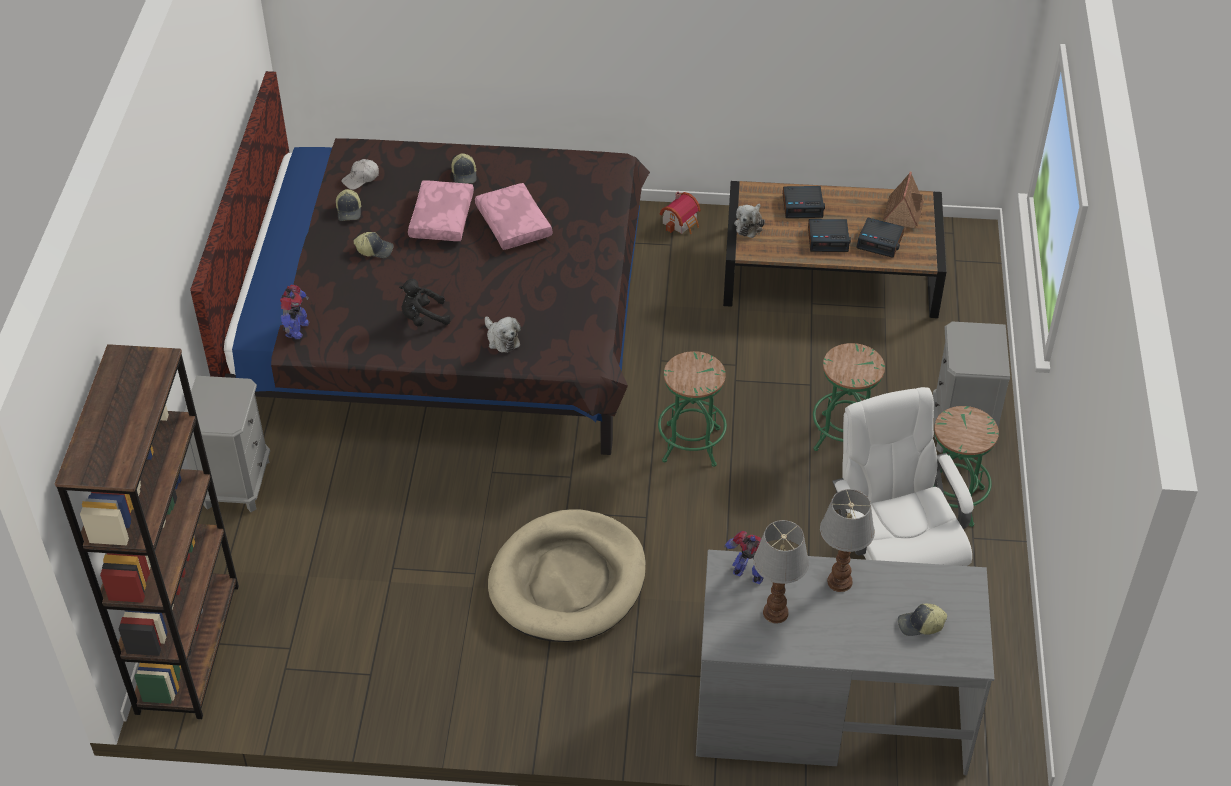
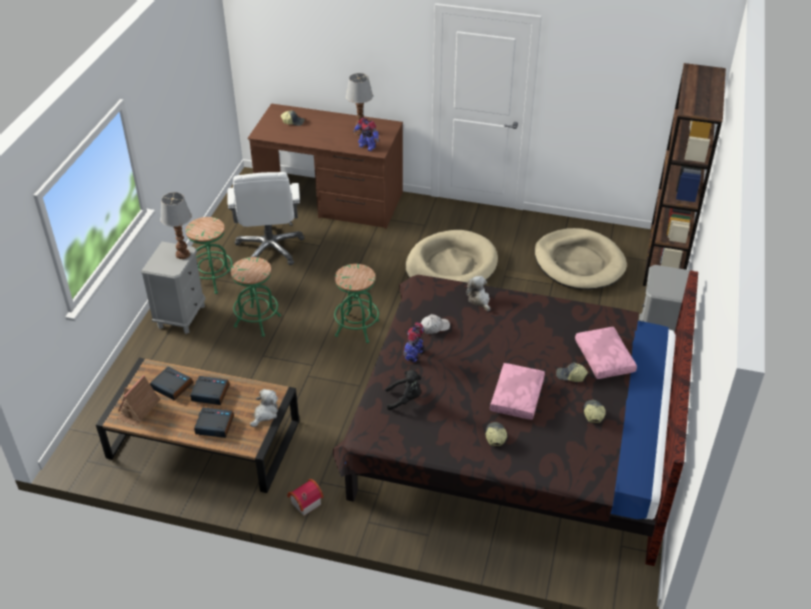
camera: 170 degrees left, 5 degrees down
(296, 329) = (623, 323): toy robot -> toy robot (414, 355)
(344, 620) = (579, 263): none -> beige dog bed
(361, 178) = (585, 444): white cap -> white cap (434, 327)
(423, 318) = (533, 320): black plush toy -> black plush toy (405, 399)
(512, 224) = (460, 384): pink pillow -> pink pillow (605, 358)
(830, 710) = (330, 200): grey desk -> brown desk
(839, 581) = (323, 140): table lamp -> table lamp (183, 255)

